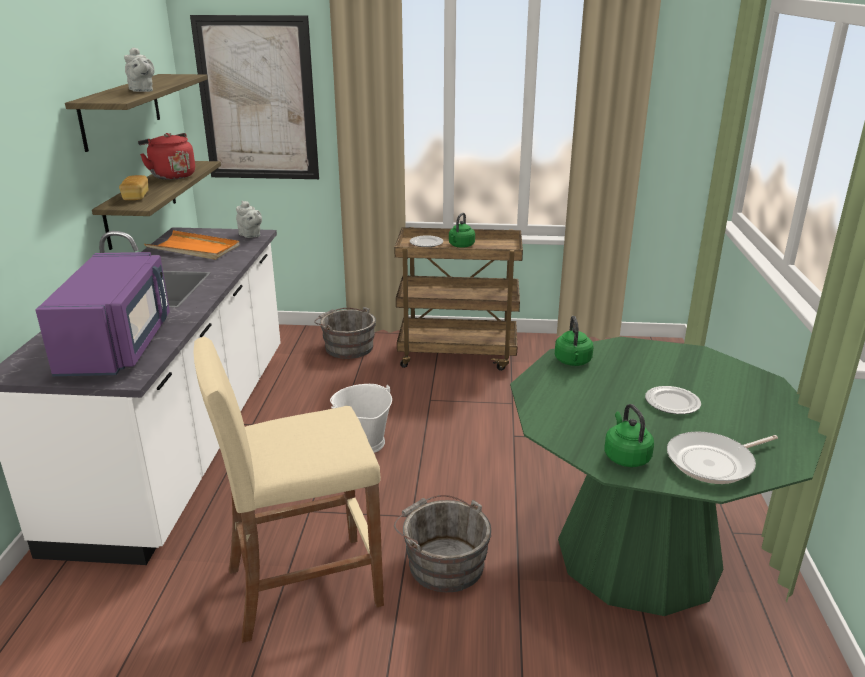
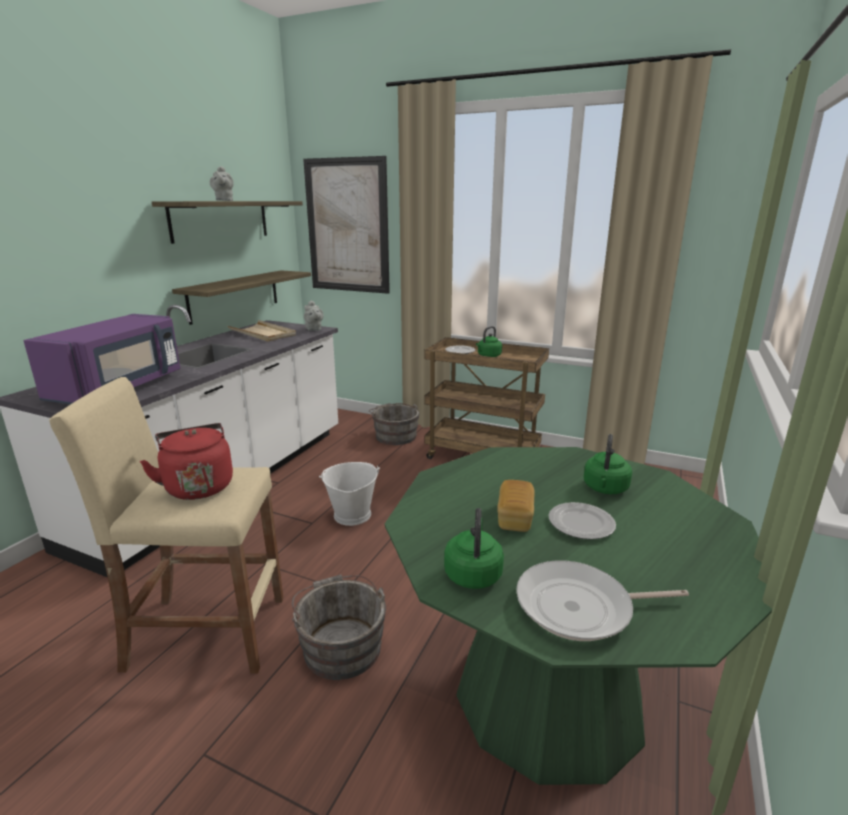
camera: 20 degrees right, 5 degrees down
(136, 197) = (214, 285): bread -> bread (515, 517)
(171, 176) = (261, 277): red kettle -> red kettle (198, 486)
(194, 249) = (262, 333): orange tray -> beige tray
(573, 362) = (503, 462): green kettle -> green kettle (605, 489)

